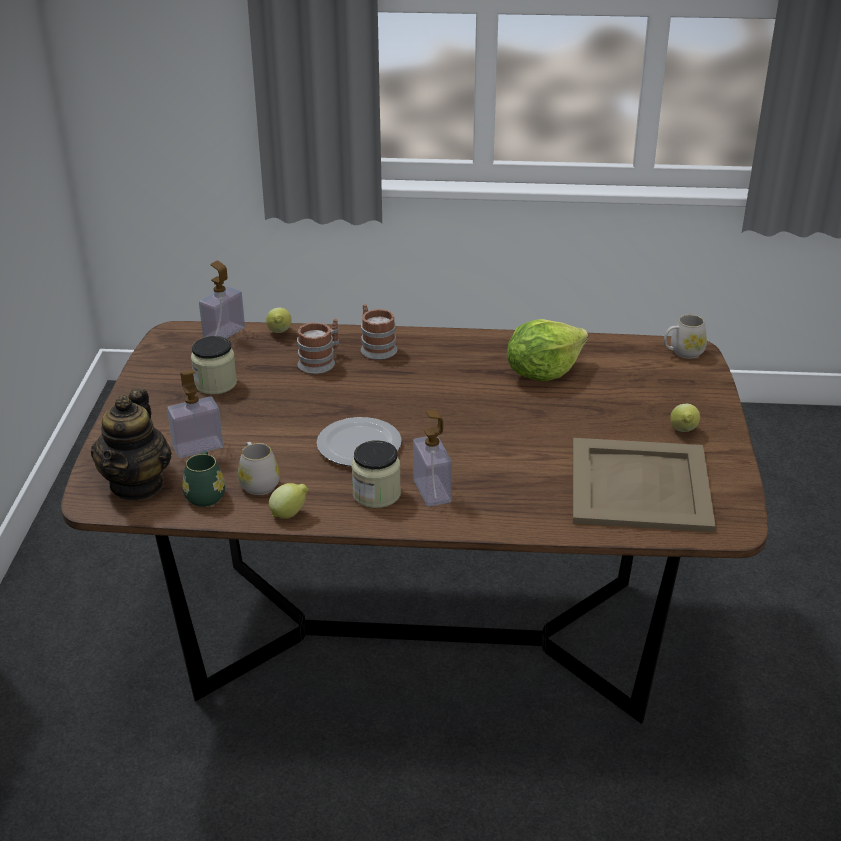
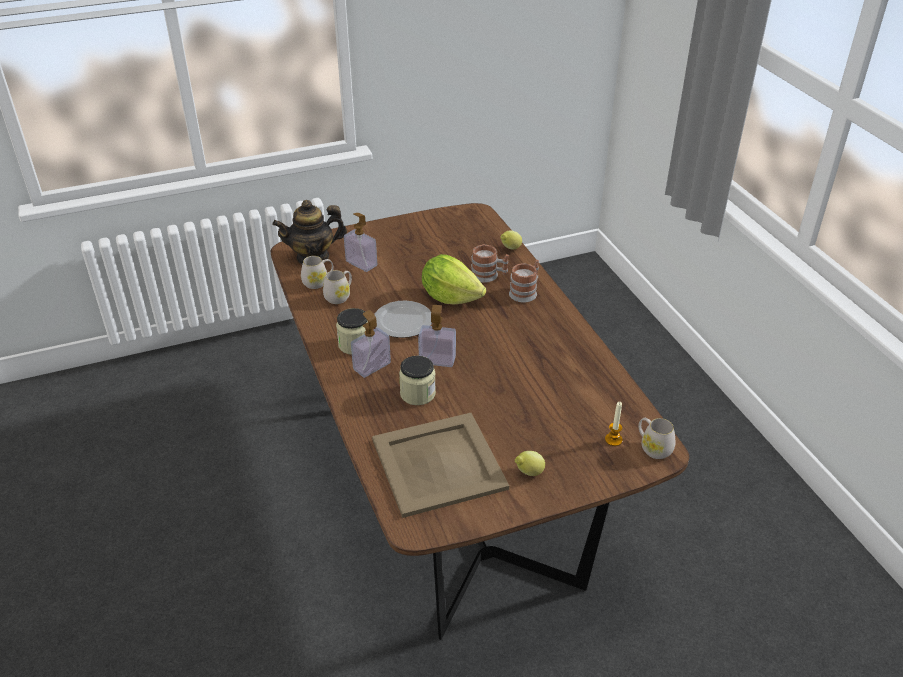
camera: 65 degrees right, 5 degrees up
(206, 493) = (318, 282): green mug -> white mug
(215, 384) = (431, 246): jar -> jar (417, 394)
(224, 333) = (492, 229): soap dispenser -> soap dispenser (437, 360)
(290, 514) = (315, 318): lemon -> none
(542, 372) = (556, 377): lettuce -> lettuce (450, 297)
(660, 369) = (613, 440): none -> candle

